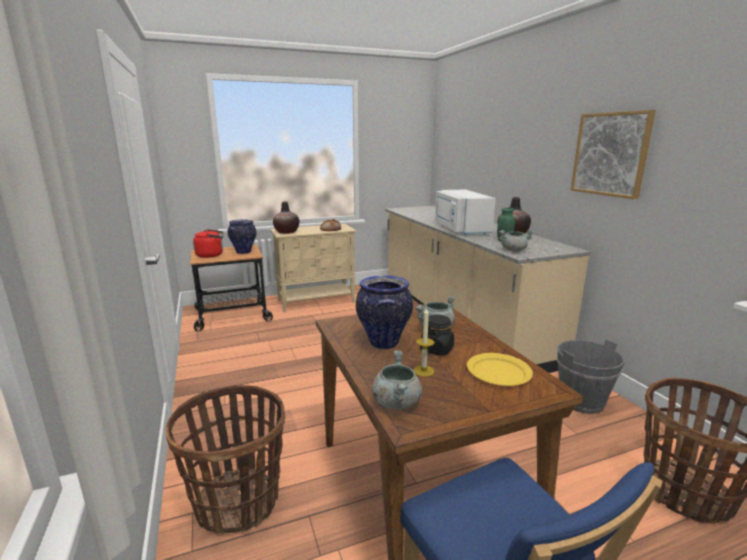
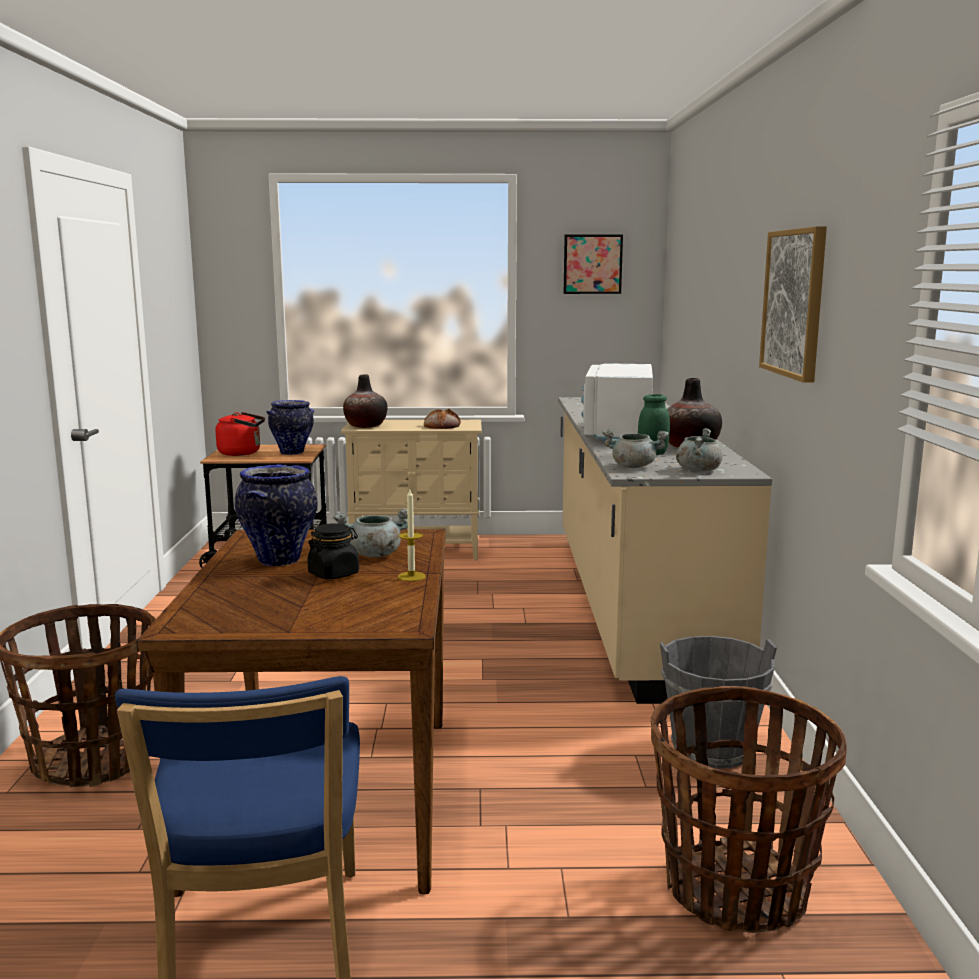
camera: 20 degrees right, 5 degrees down
(396, 402) = (198, 610): grey cooking pot -> grey cooking pot (698, 470)
(397, 134) = (592, 264): none -> picture
(423, 371) = (279, 590): candle -> candle (411, 576)
(499, 372) = (370, 603): yellow plate -> none

